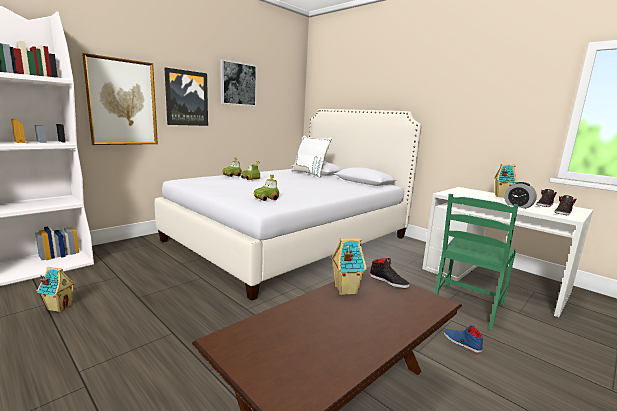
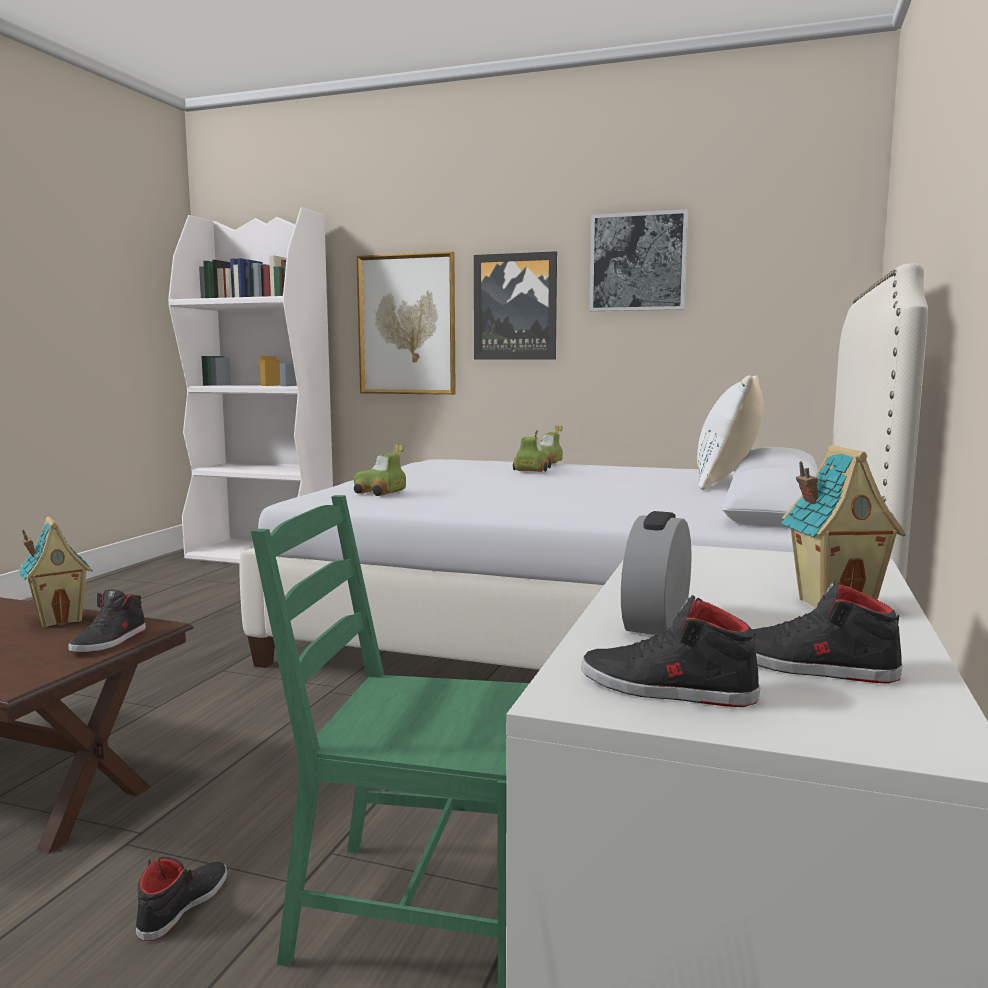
camera: 65 degrees right, 5 degrees down
(59, 307) = (172, 591): toy house -> none
(461, 342) = (183, 905): blue shoe -> black shoe

